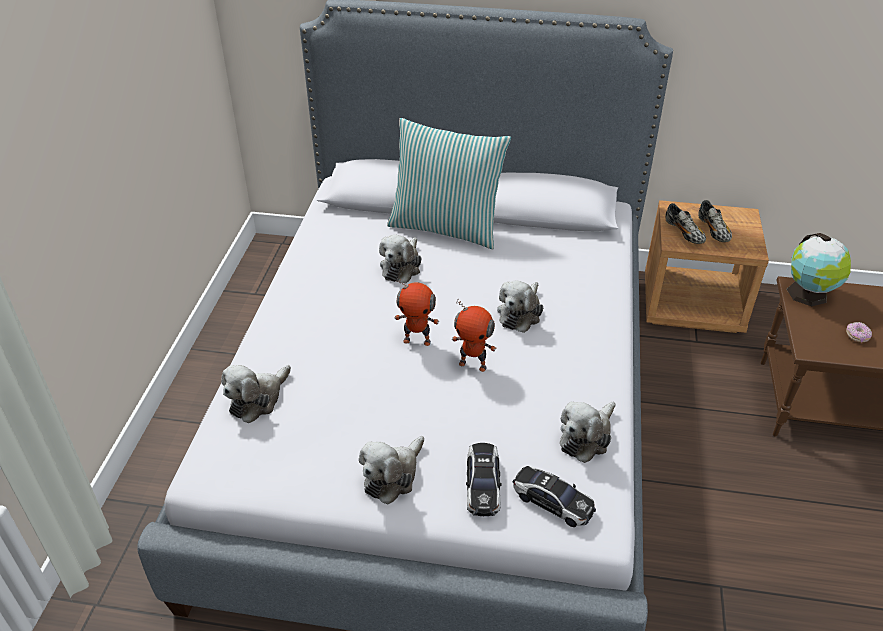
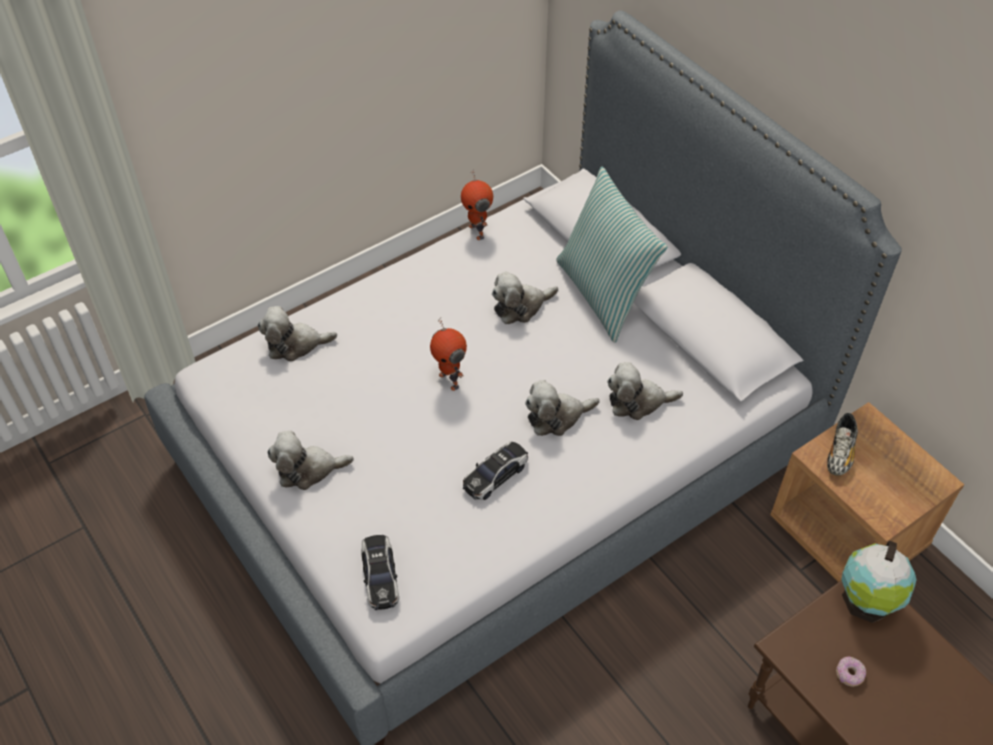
camera: 45 degrees right, 10 degrees up
(473, 364) = (464, 431): toy robot -> toy robot (478, 231)
(483, 485) = (352, 525): toy car -> toy car (495, 475)
(586, 437) = (467, 553): plush toy -> plush toy (638, 401)
(713, 231) = (875, 472): shoe -> none

